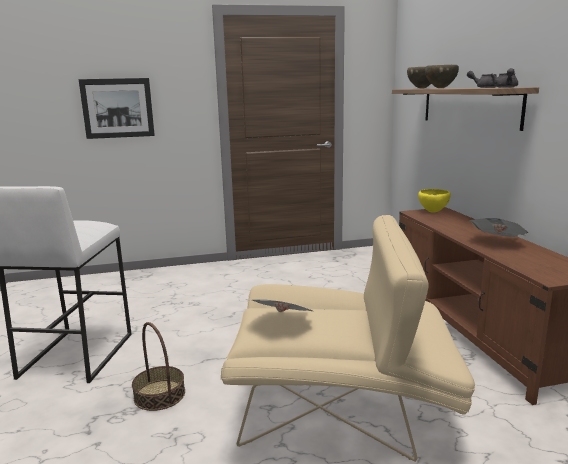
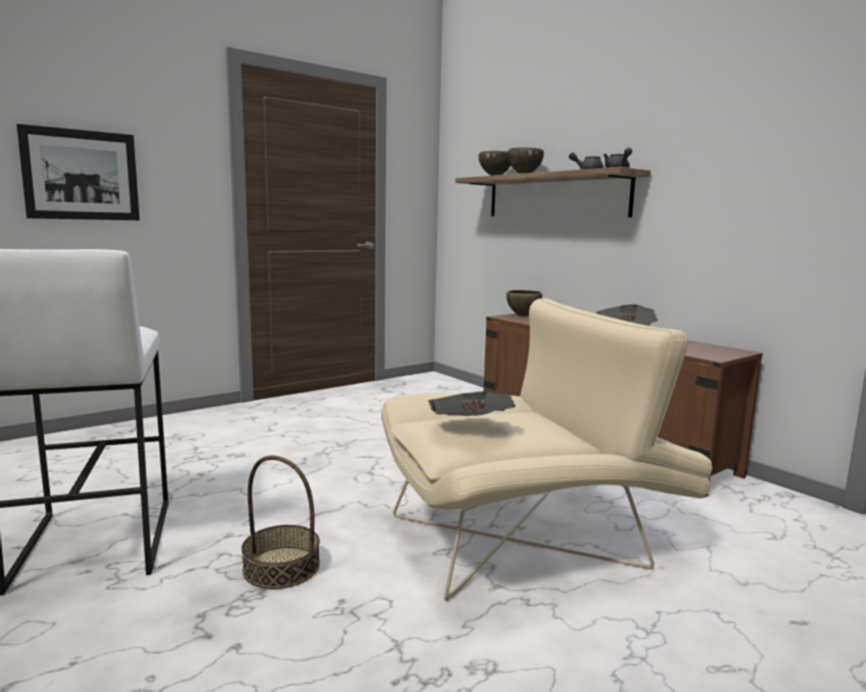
camera: 25 degrees left, 5 degrees down
(433, 212) = (523, 316): yellow bowl -> brown bowl

